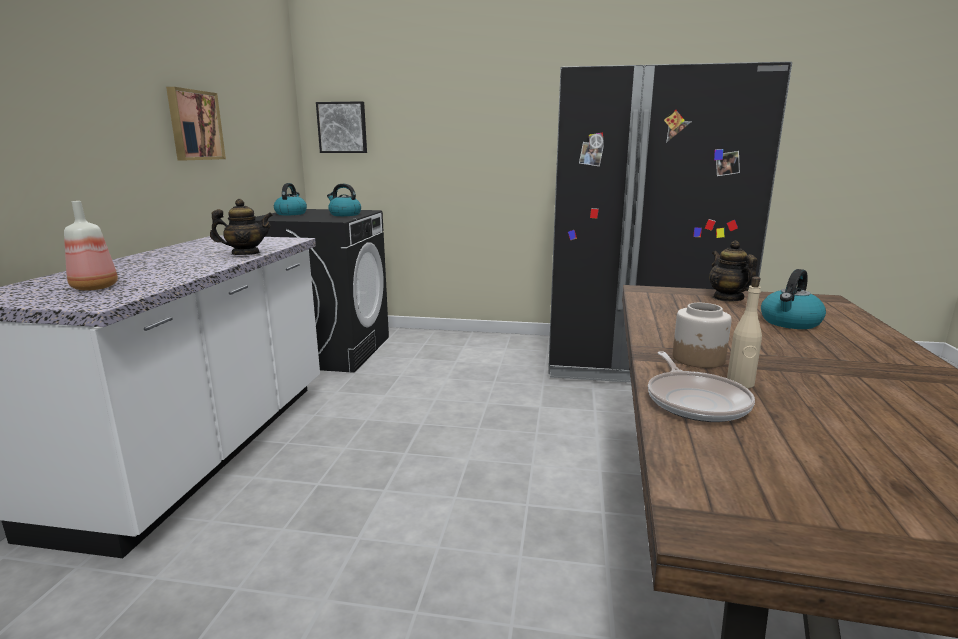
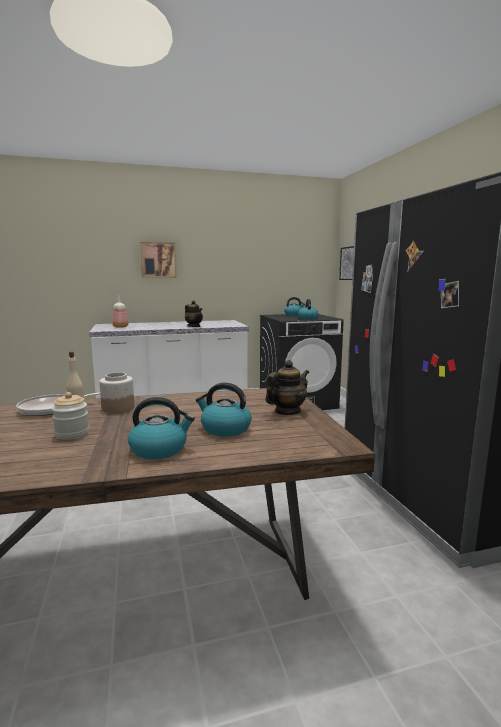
camera: 65 degrees right, 5 degrees down
(194, 125) = (234, 266): picture -> picture (158, 260)
(826, 387) = (72, 434): none -> jar
(866, 350) = (160, 449): none -> kettle

